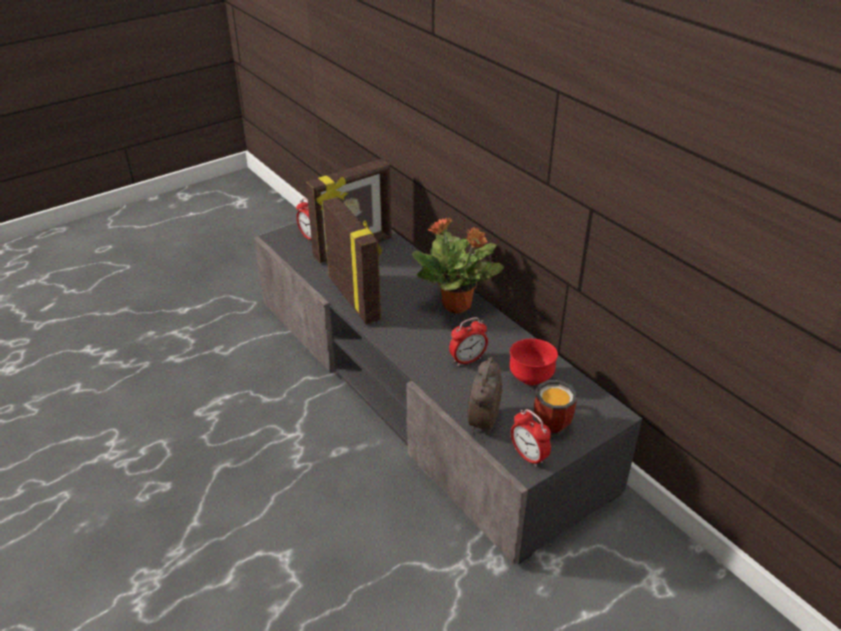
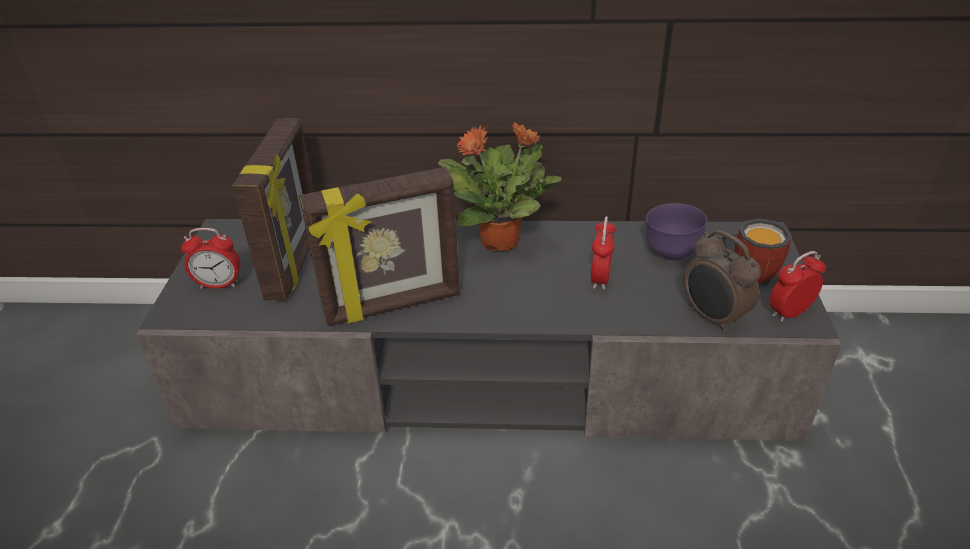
camera: 50 degrees left, 0 degrees up
(355, 298) = (393, 306): picture frame -> picture frame turned 150 degrees clockwise
(528, 456) = (789, 313): alarm clock -> alarm clock turned 150 degrees clockwise
(530, 378) = (670, 254): red bowl -> purple bowl

